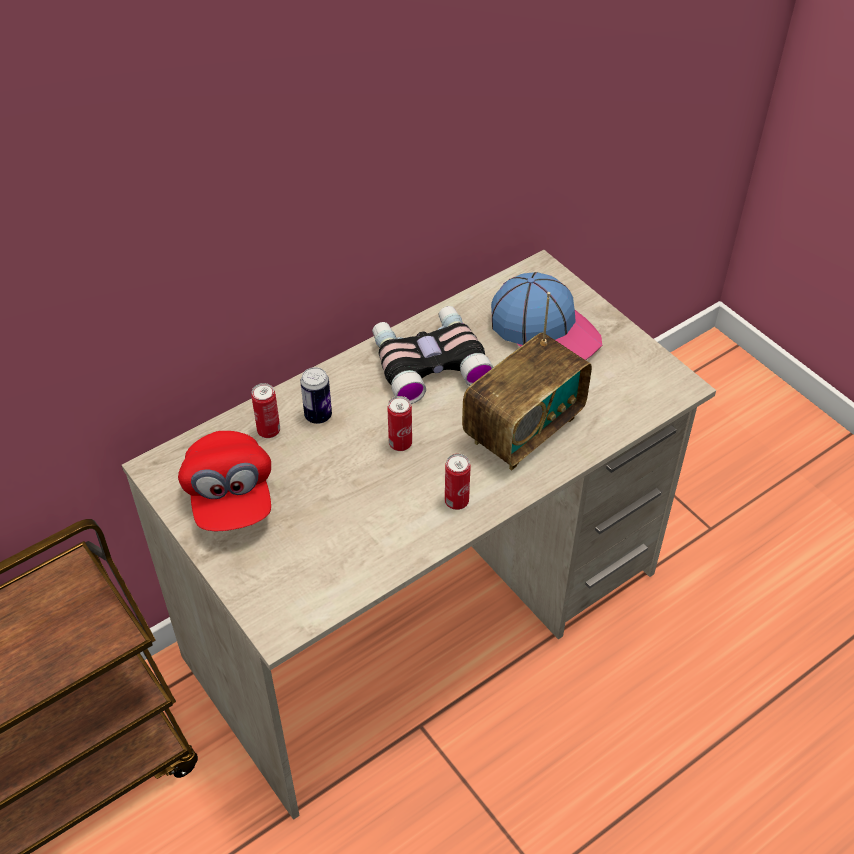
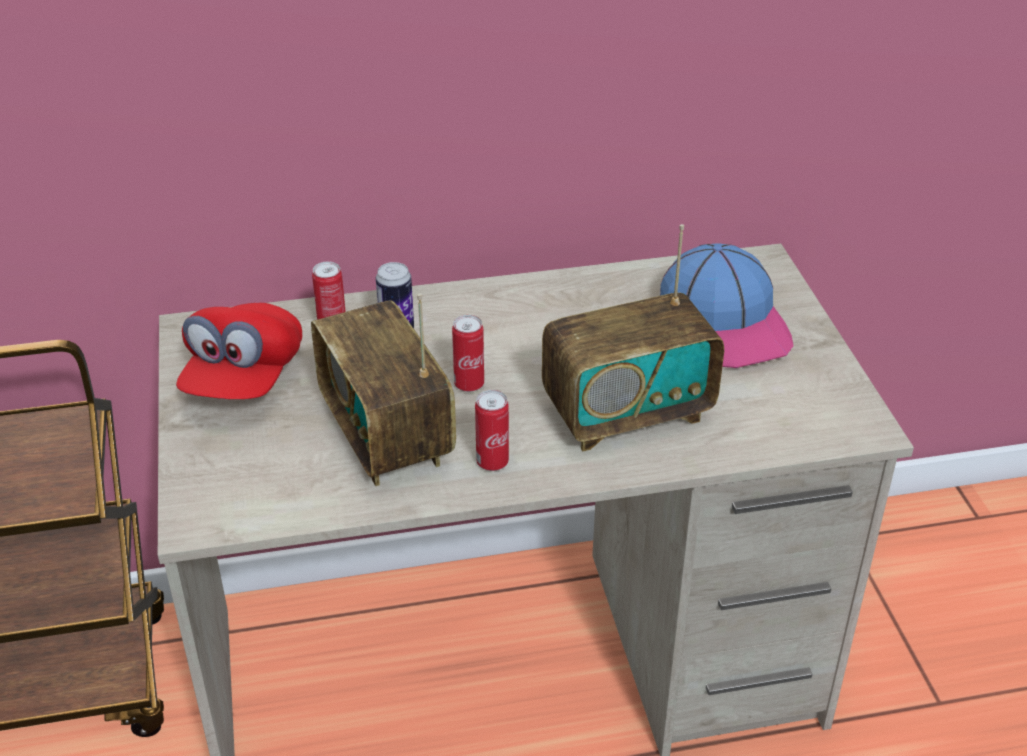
camera: 25 degrees right, 10 degrees down
(369, 507) = (386, 435): none -> radio
(428, 361) = (561, 314): binoculars -> none

